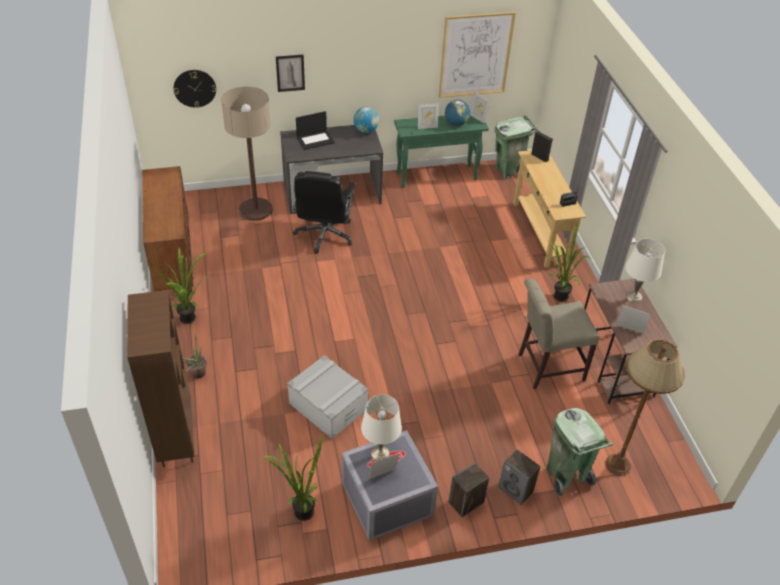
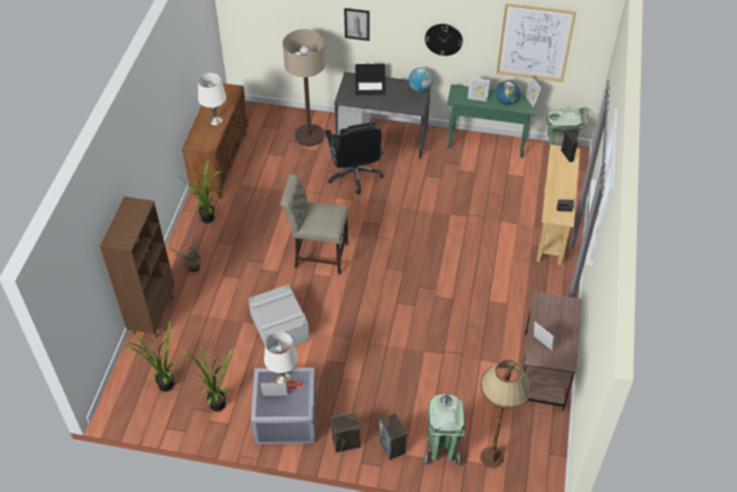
camera: 25 degrees right, 5 degrees up
(194, 88) = (273, 20): wall clock -> wall clock (443, 39)
(324, 235) = (355, 175): black office chair -> black office chair turned 45 degrees counterclockwise
(547, 367) = (481, 353): beige chair -> beige chair (318, 254)
(557, 297) = (530, 293): potted plant -> potted plant (163, 385)
(634, 296) = (566, 315): white table lamp -> white table lamp (215, 120)

